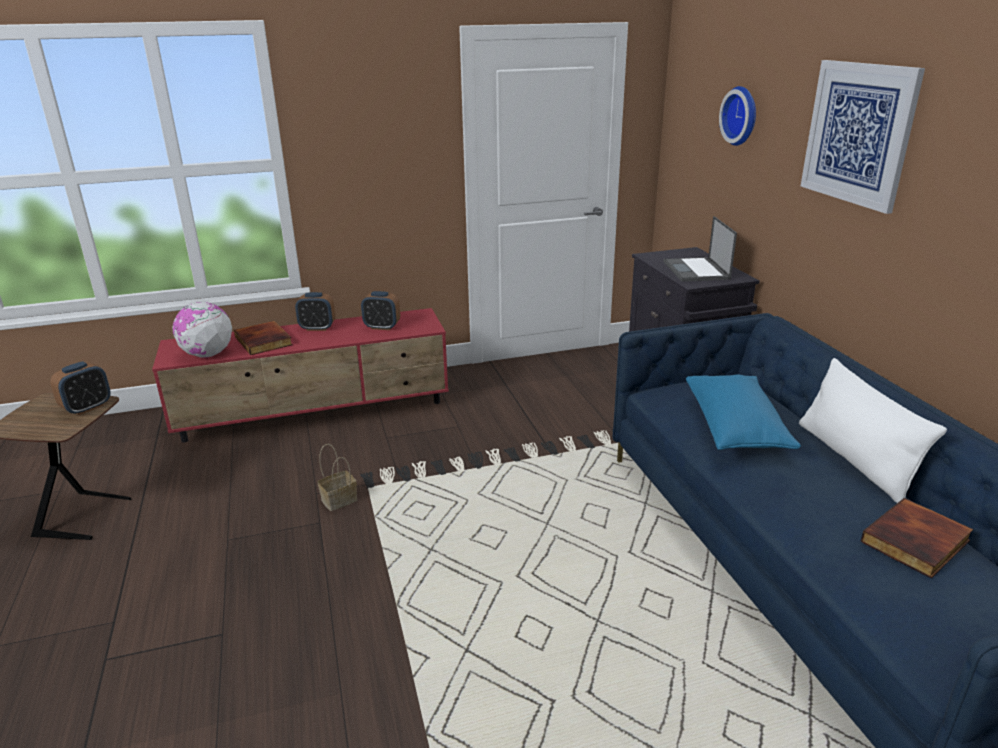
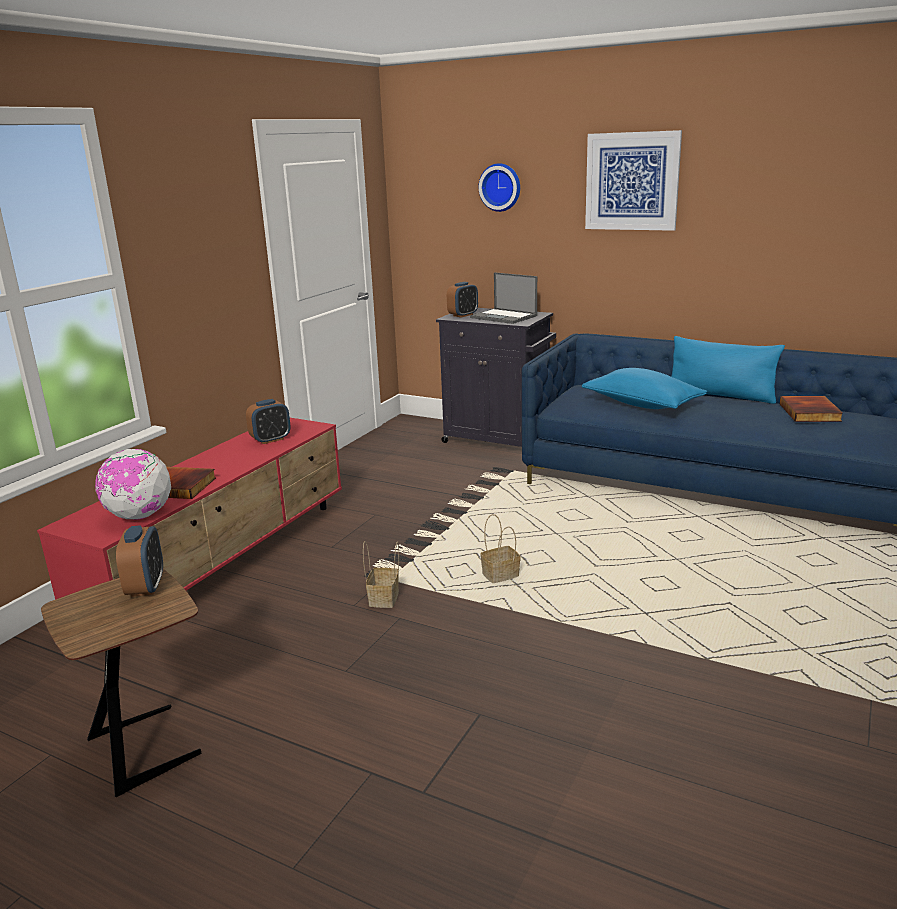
camera: 45 degrees left, 5 degrees down
(317, 328) = (206, 460): alarm clock -> alarm clock (463, 315)
(438, 533) = (501, 575): none -> basket
(854, 459) = (720, 395): white pillow -> blue pillow

